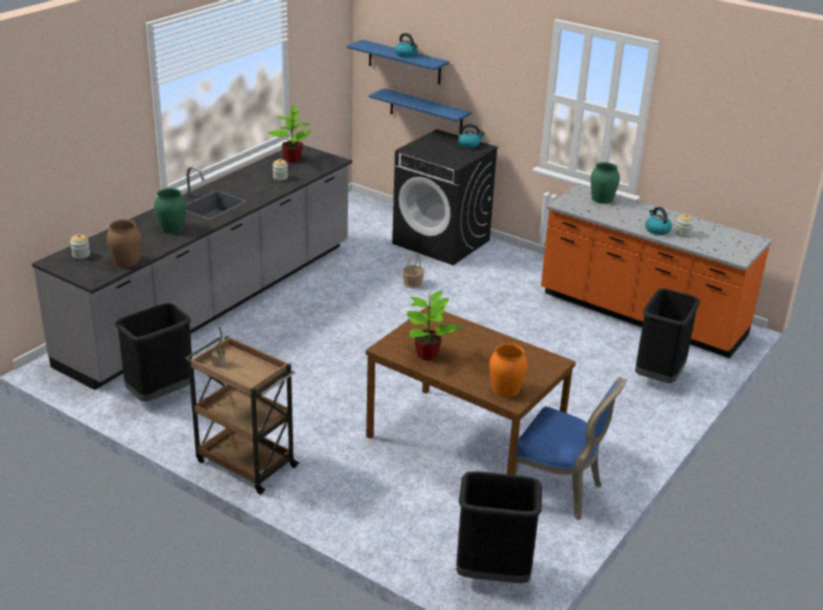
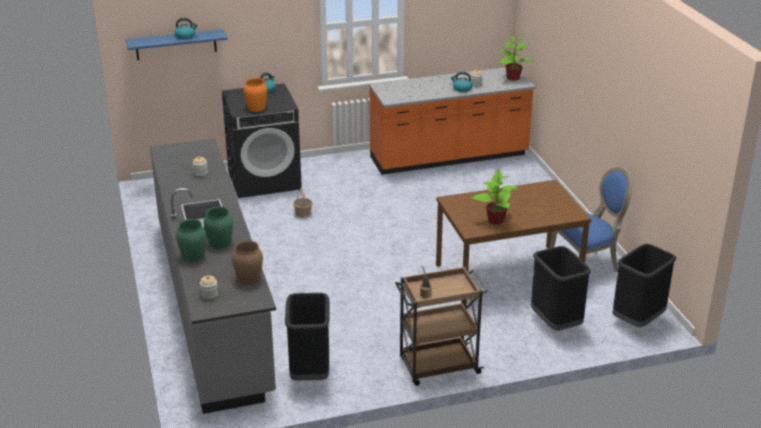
camera: 50 degrees left, 0 degrees up
(292, 159) = (176, 158): potted plant -> potted plant (512, 78)
(426, 111) = (205, 79): blue shelf -> none
(505, 389) = (562, 212): orange vase -> orange vase (256, 108)
(602, 199) = (400, 86): green vase -> green vase (193, 256)
(658, 375) = (515, 183): black trash can -> black trash can (555, 323)

